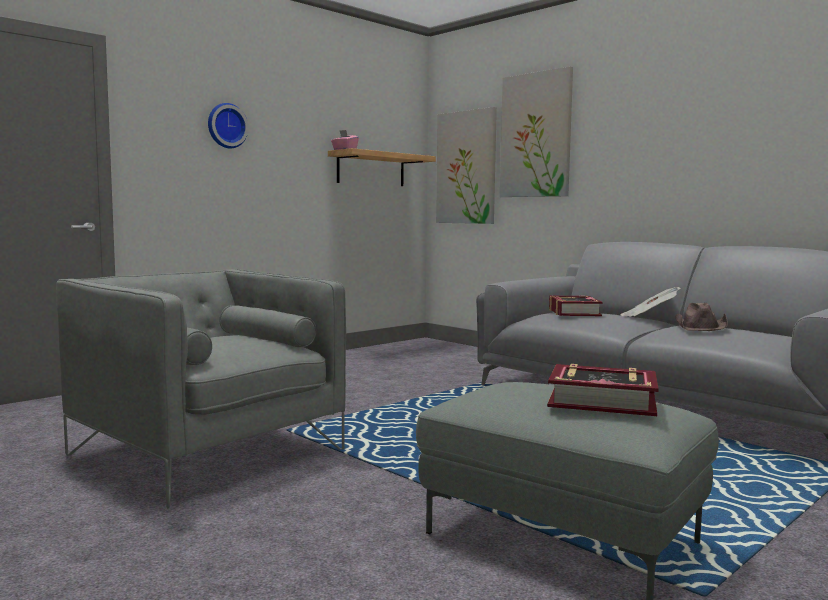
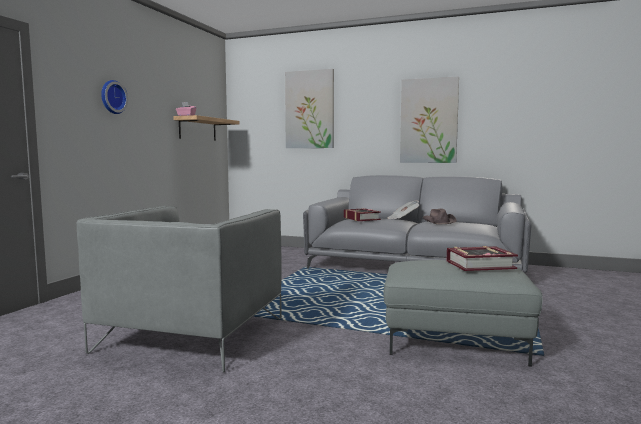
camera: 25 degrees left, 0 degrees up
(206, 453) = (192, 335): grey armchair -> grey armchair turned 90 degrees counterclockwise
(466, 167) = (258, 128): picture -> picture (429, 121)

